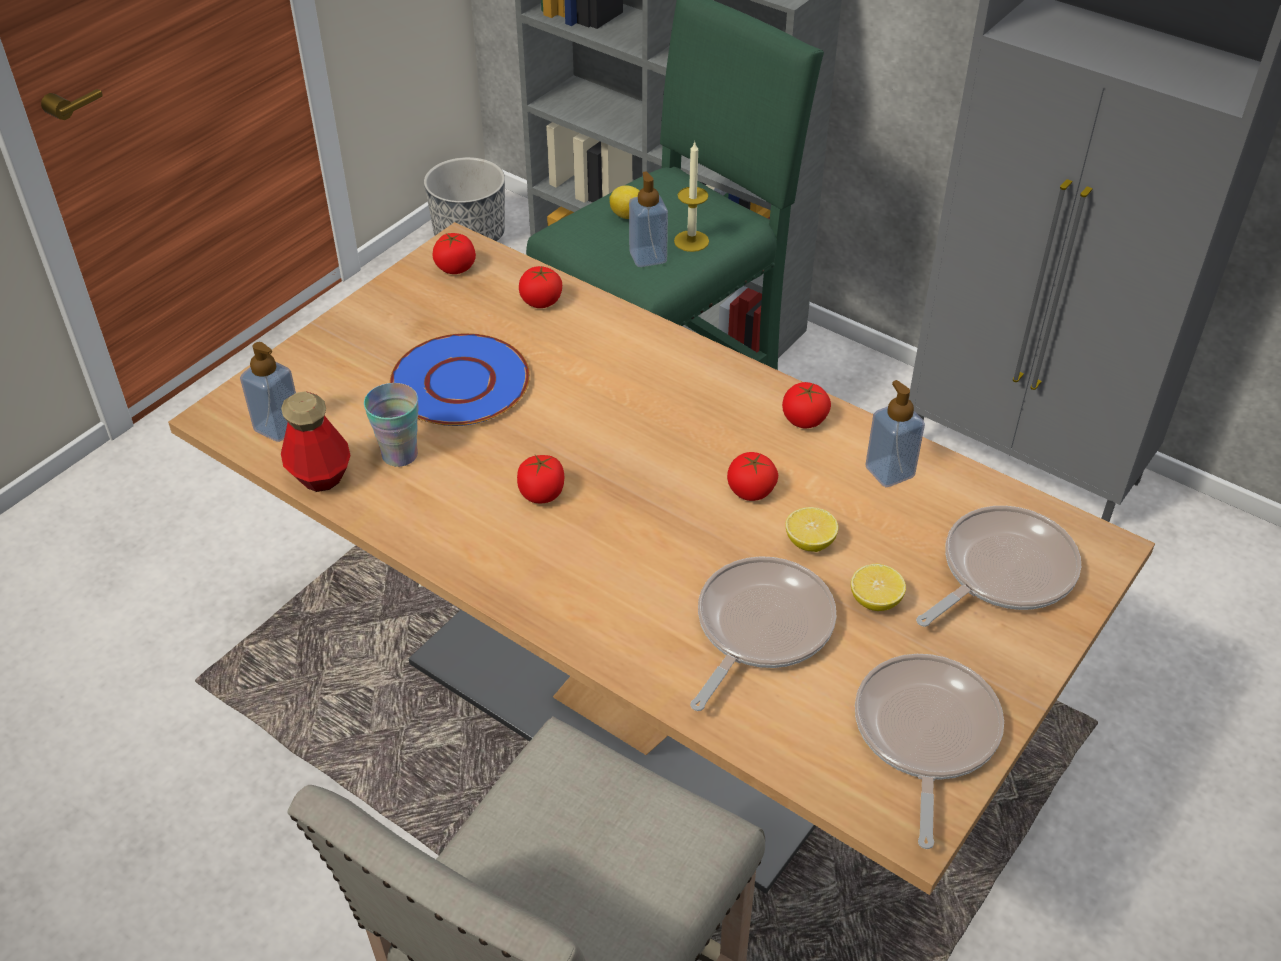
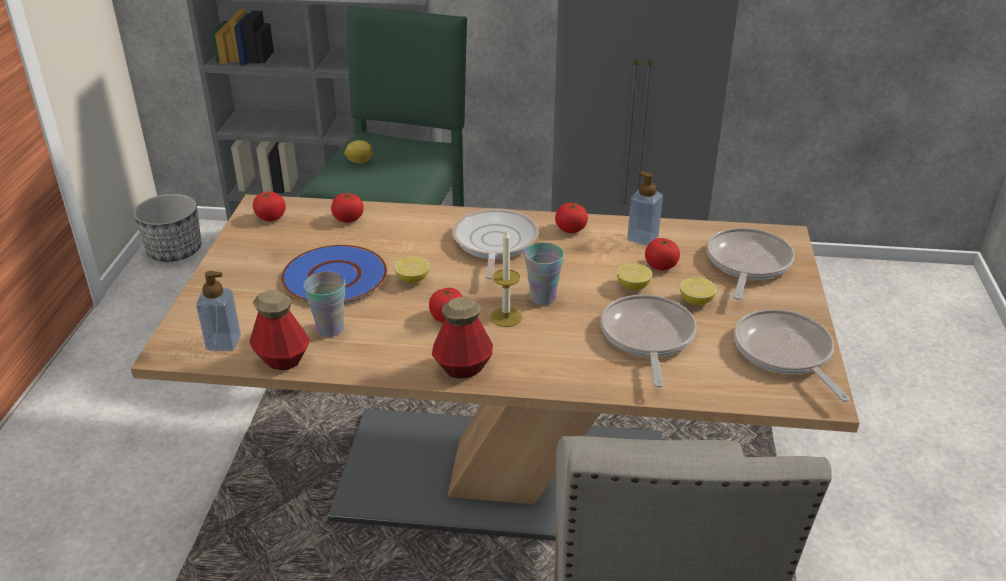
camera: 30 degrees left, 10 degrees down
(501, 573) = (463, 368): none -> bottle
(544, 422) = (412, 280): none -> lemon
(648, 257) = (394, 179): soap dispenser -> none
(678, 512) = (542, 298): none -> cup
(686, 404) = (494, 243): none -> frying pan
(691, 241) = (413, 164): candle -> candle (506, 317)
(750, 491) = (574, 273): tomato -> tomato (661, 265)

